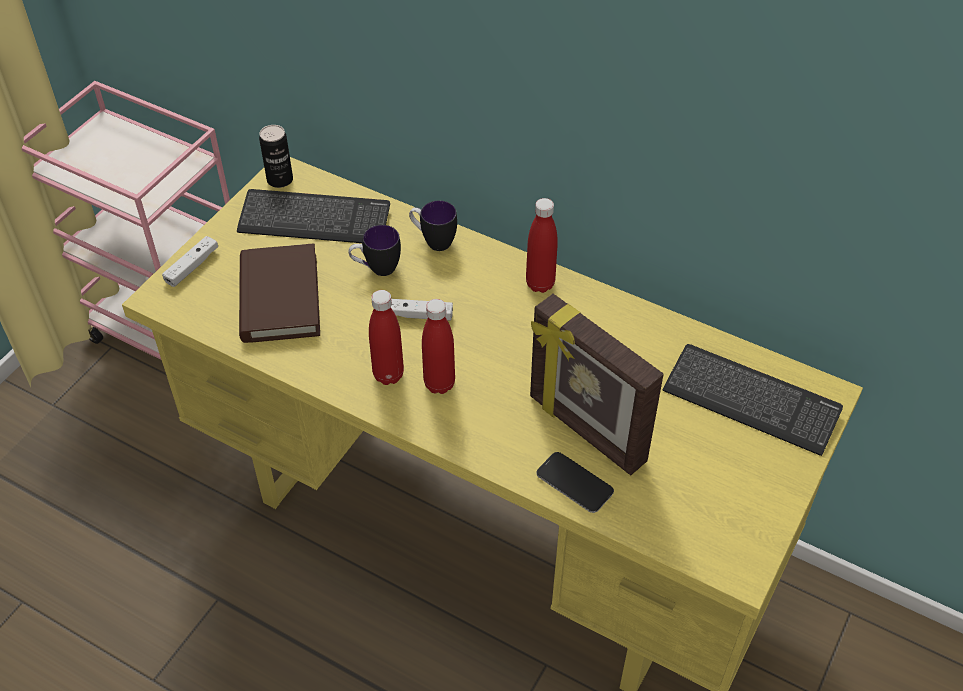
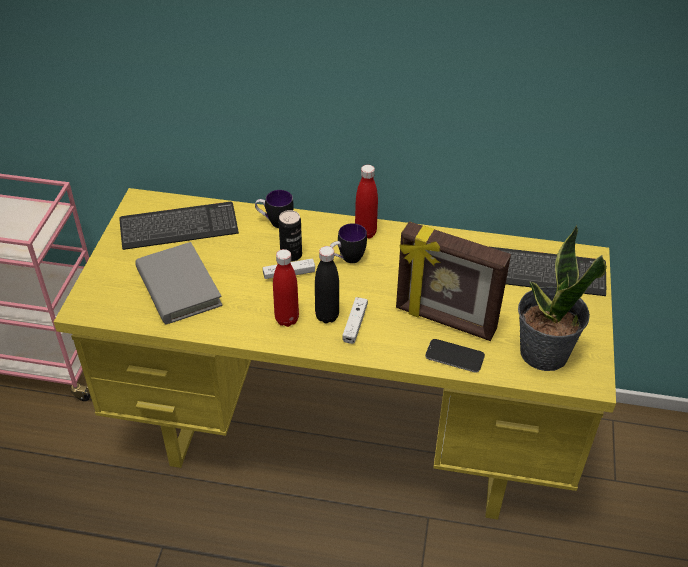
camera: 20 degrees left, 5 degrees down
(192, 266) = (98, 281): white game controller -> white game controller (355, 324)
(279, 298) = (178, 287): brown book -> grey book
(280, 180) = (139, 206): can -> can (291, 255)
(376, 269) = (242, 250): mug -> mug (347, 259)
(439, 384) = (327, 316): red bottle -> black bottle
(694, 511) = (543, 353): none -> potted plant

